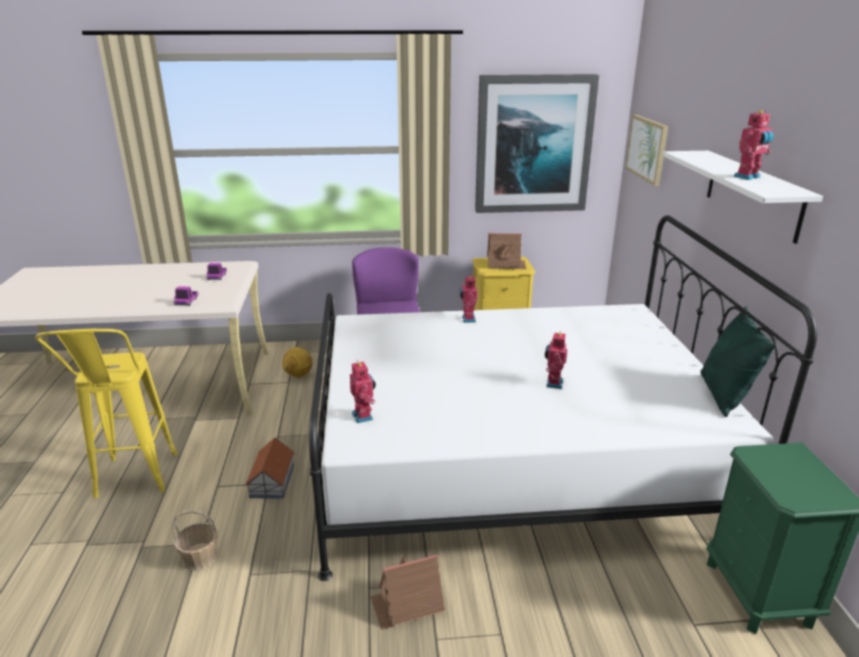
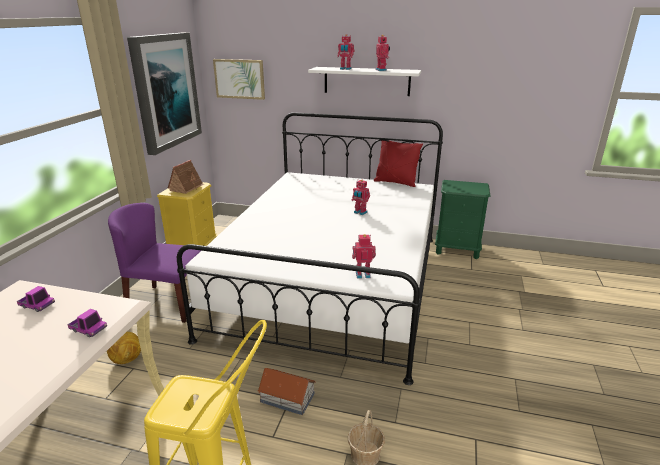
camera: 70 degrees left, 0 degrees up
(407, 604) = (441, 349): toy house -> none
(467, 319) = (254, 218): toy robot -> toy robot (345, 69)
(723, 395) = (395, 182): green pillow -> red pillow

